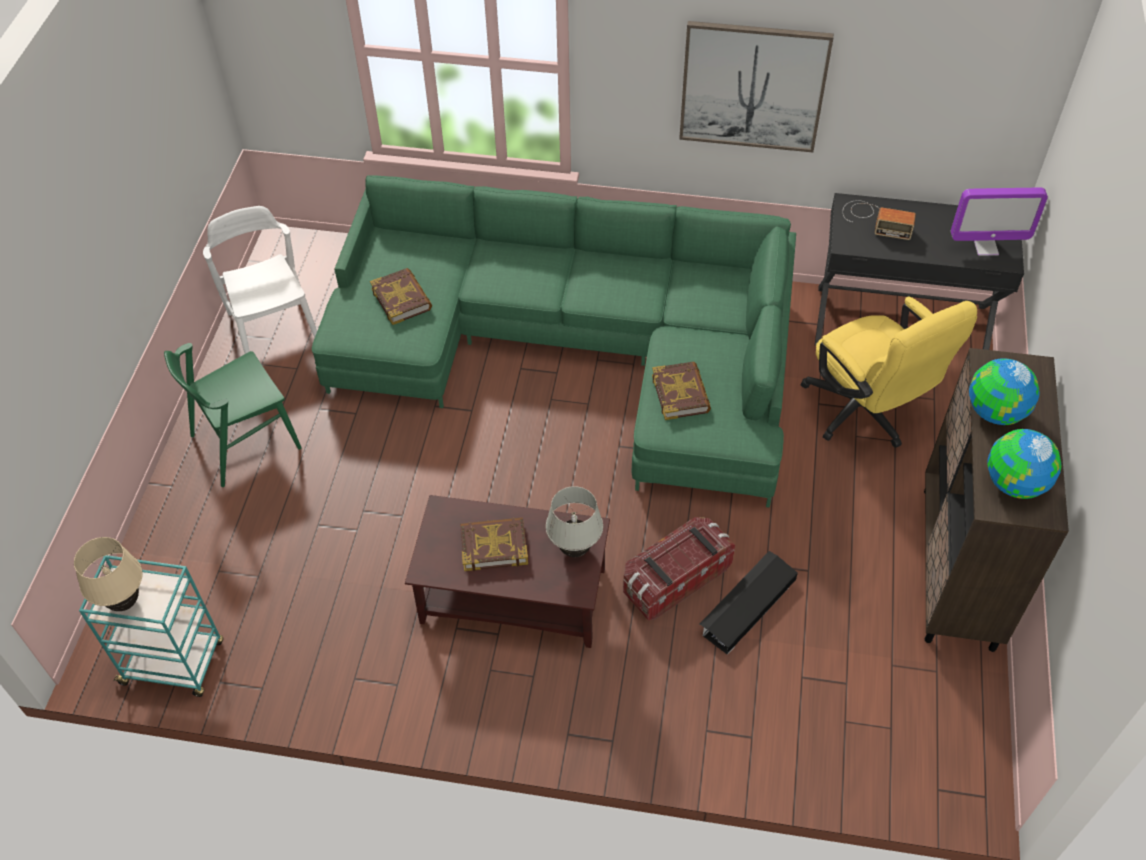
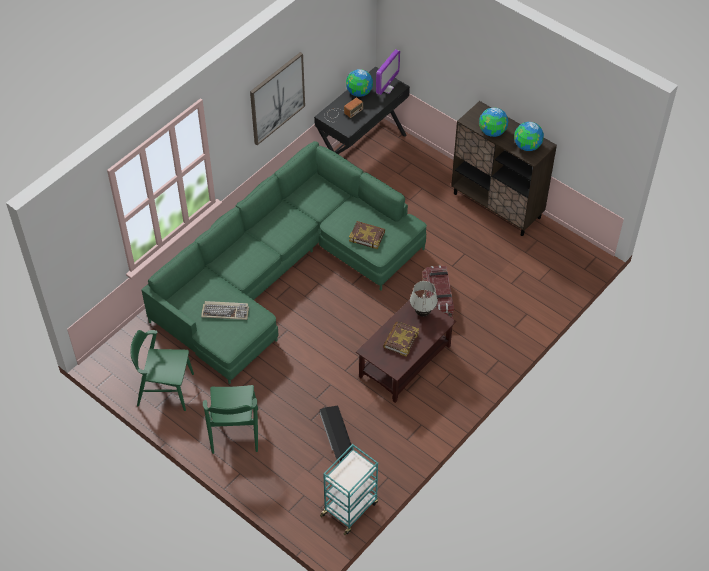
camera: 60 degrees left, 0 degrees up
(124, 603) = (350, 479): beige table lamp -> none
(274, 329) = (165, 389): white chair -> green chair
(402, 299) = (225, 311): book -> keyboard
(747, 606) = (467, 283): black storage box -> black storage box (337, 436)
(866, 414) = (401, 189): yellow office chair -> none
(940, 219) = (359, 92): none -> globe

